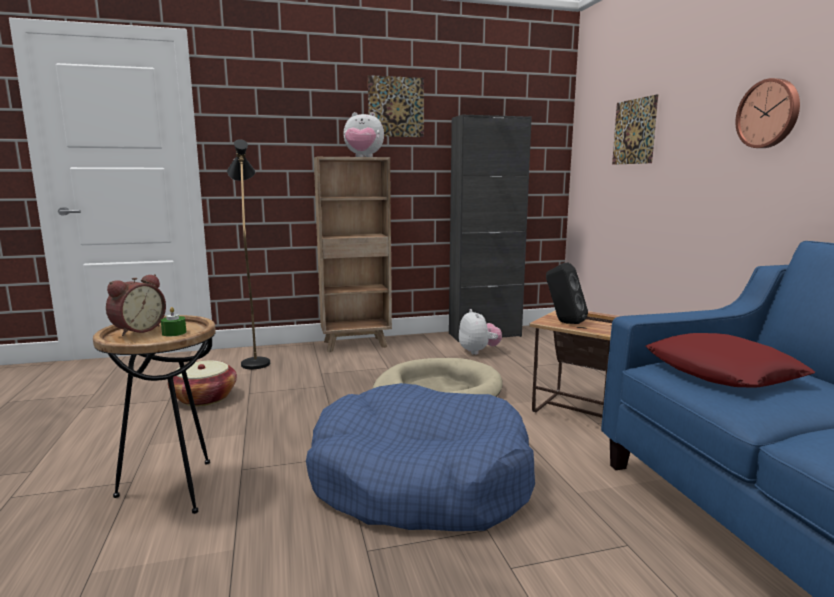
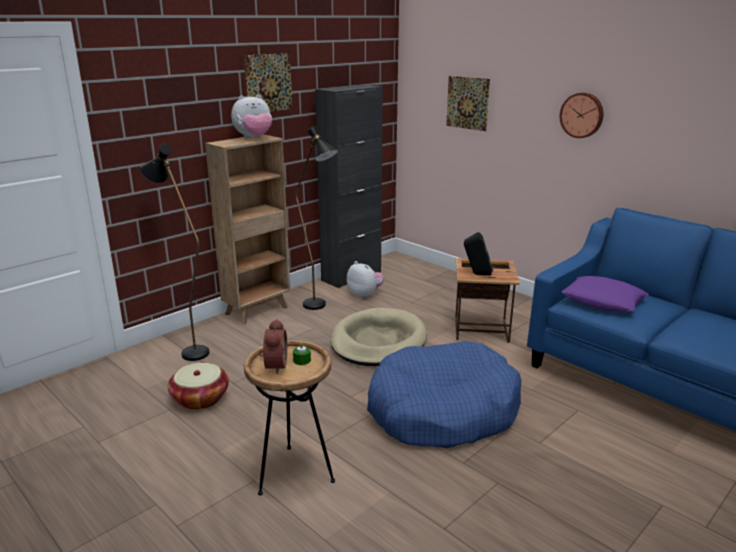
camera: 30 degrees left, 10 degrees up
(417, 353) = (320, 307): none -> black floor lamp
(722, 372) = (603, 301): red pillow -> purple pillow

